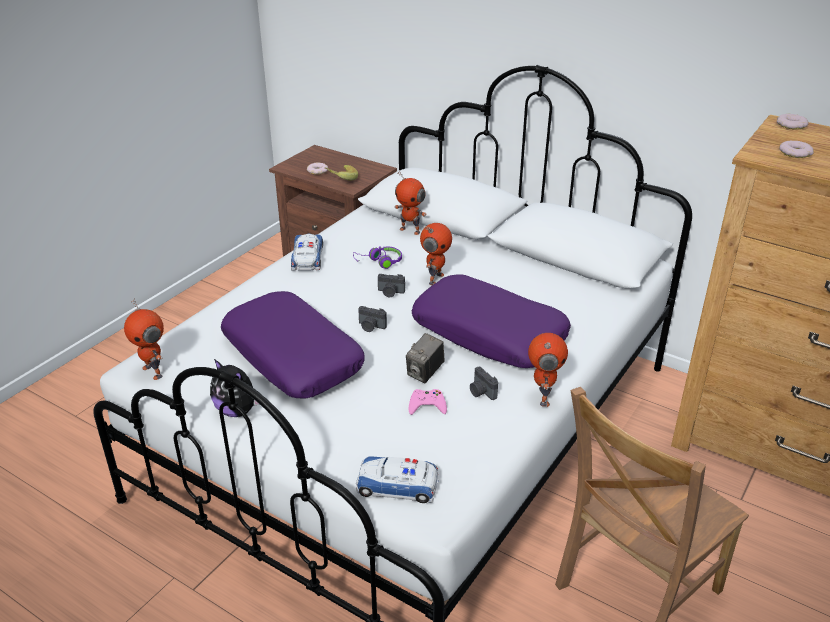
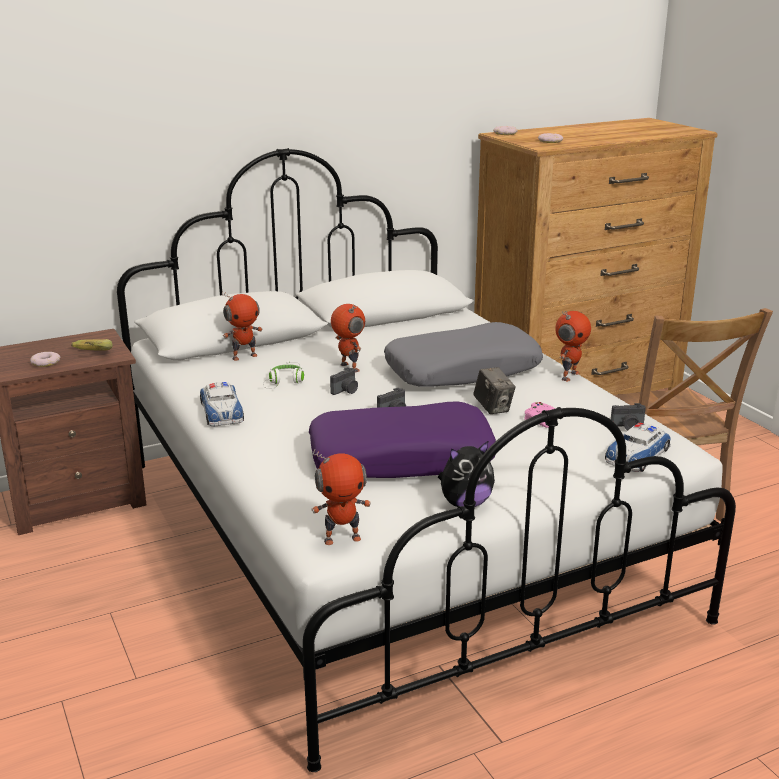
camera: 60 degrees left, 10 degrees down
(307, 257) = (221, 412): toy car -> toy car turned 135 degrees counterclockwise
(380, 262) = (284, 382): purple headphones -> white headphones
(481, 392) = (542, 394): camera -> camera (628, 427)
(489, 333) = (462, 370): purple pillow -> grey pillow
(542, 396) = (569, 376): toy robot -> toy robot turned 90 degrees clockwise

